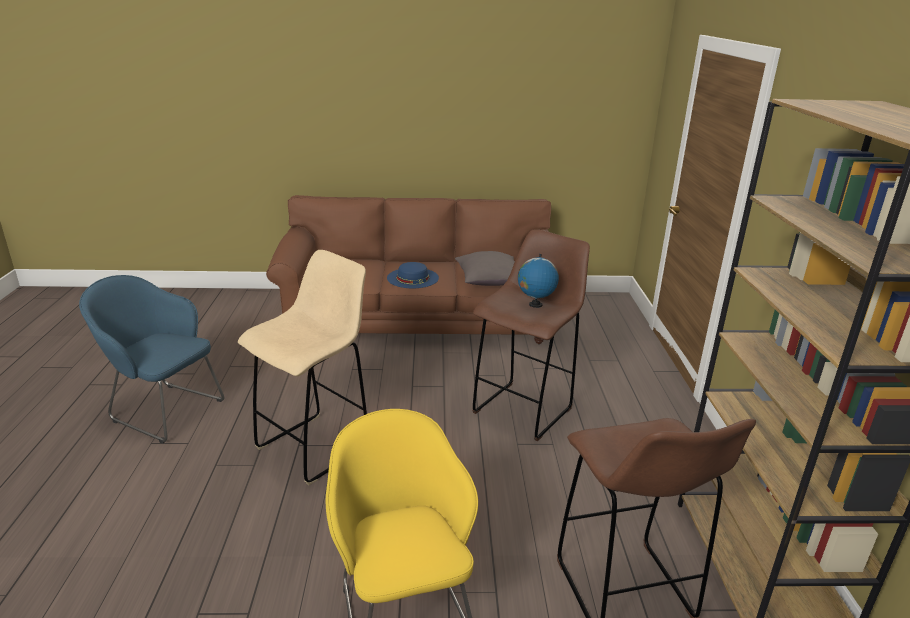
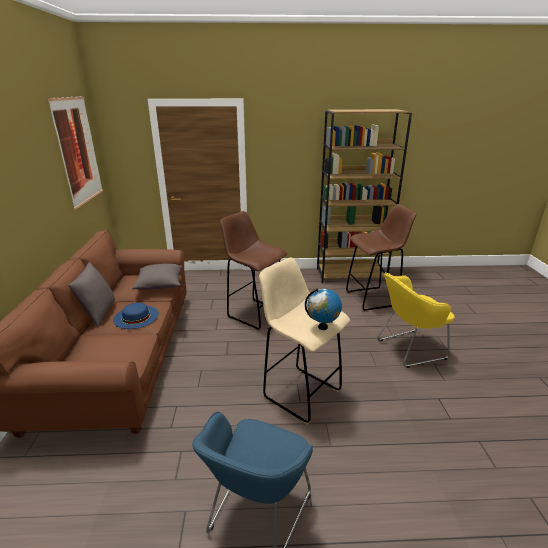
camera: 90 degrees left, 0 degrees up
(422, 261) = (98, 314): none -> grey pillow
(535, 305) = (250, 253): globe -> globe (322, 327)
(584, 94) = (78, 151): none -> picture

